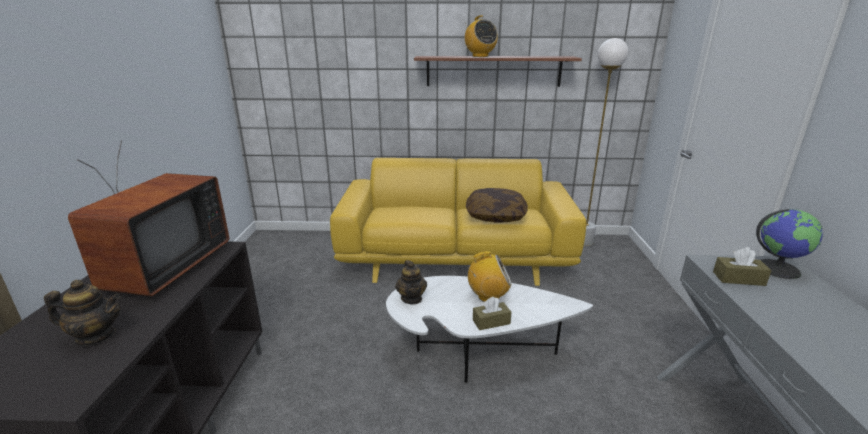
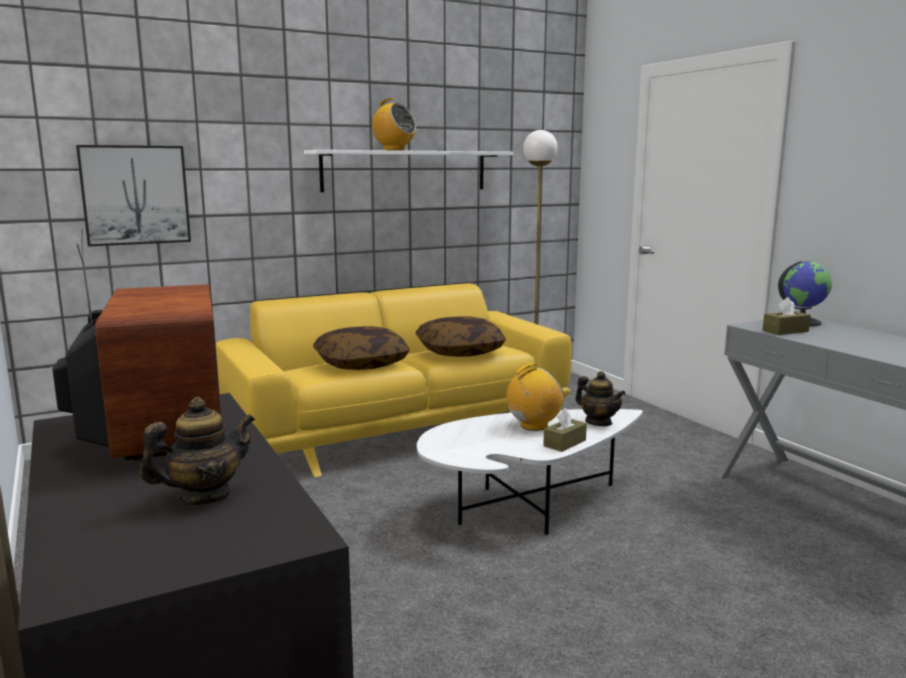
camera: 30 degrees left, 10 degrees down
(308, 85) = (135, 195): none -> picture
(411, 298) = (450, 445): teapot -> teapot (598, 422)
(420, 213) = (361, 364): none -> pillow
(493, 71) = (405, 171): brown shelf -> white shelf

